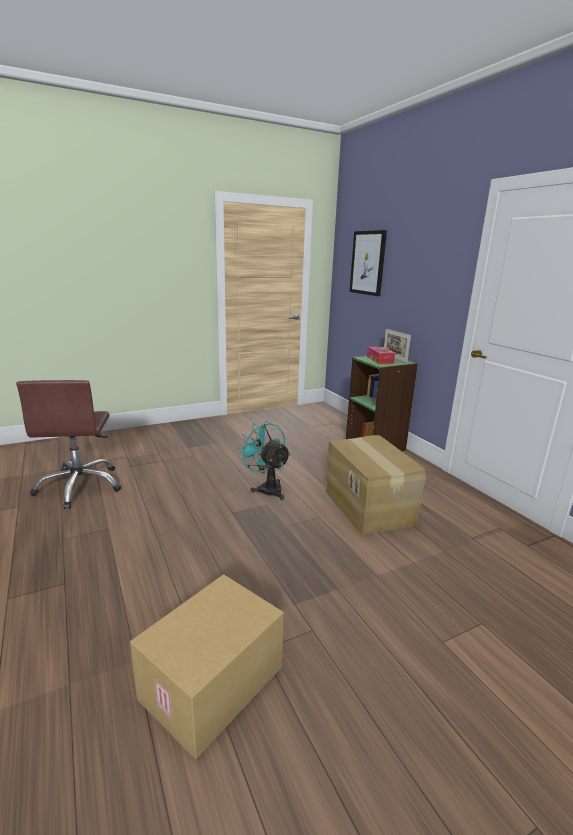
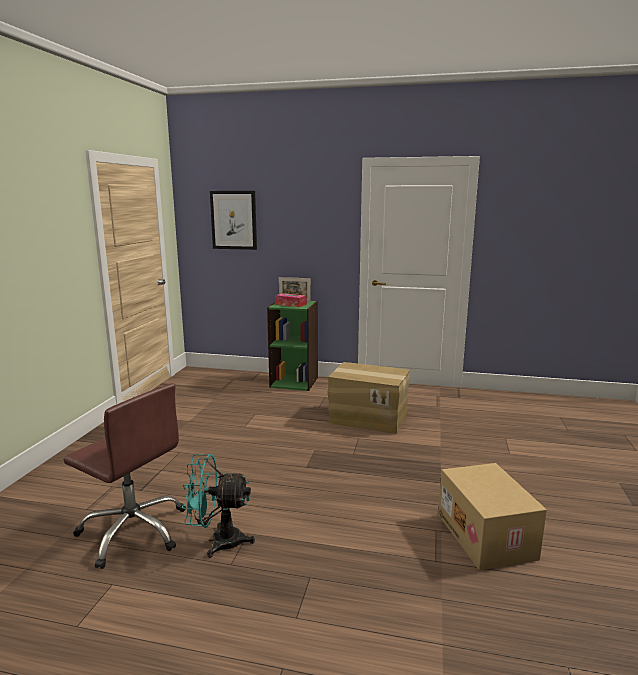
camera: 50 degrees left, 5 degrees down
(267, 488) = (291, 441): turquoise fan -> turquoise fan (218, 541)

